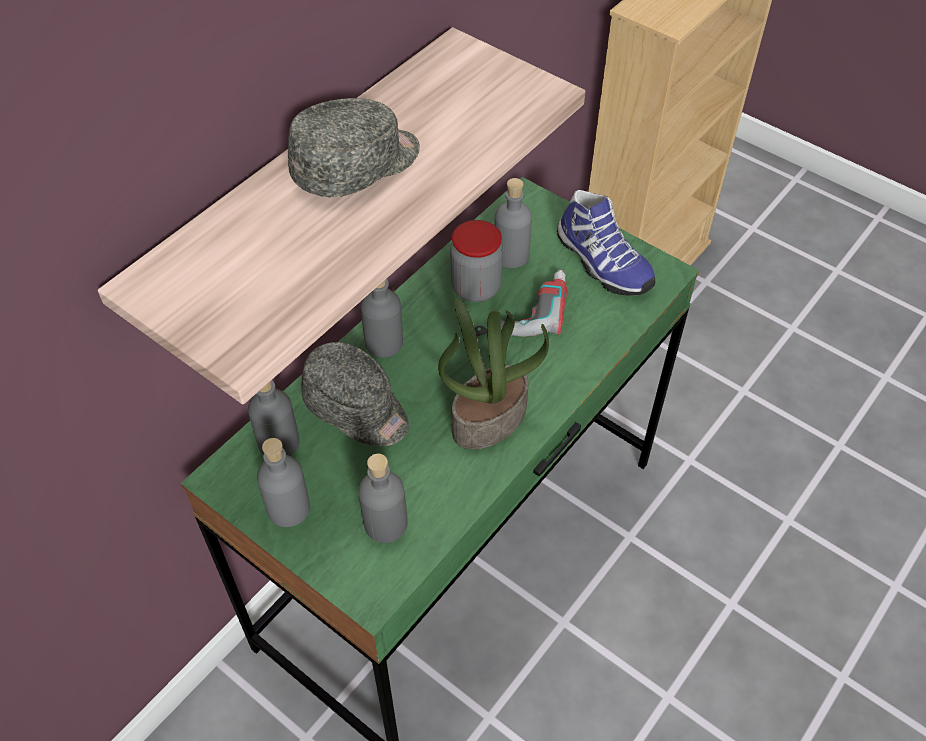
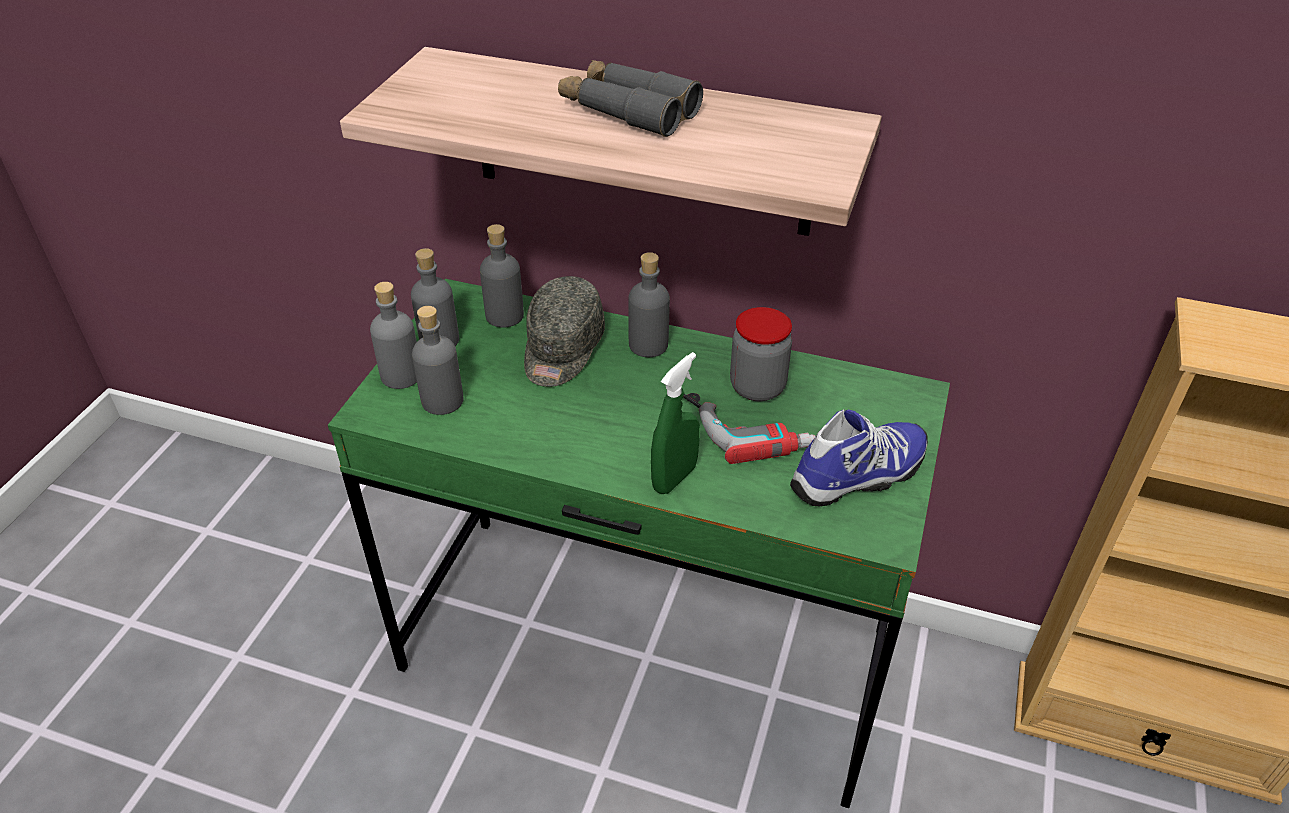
camera: 70 degrees right, 10 degrees down
(357, 166) = (628, 110): grey cap -> grey binoculars
(489, 418) = (591, 438): potted plant -> none
(511, 255) = (821, 402): grey bottle -> grey bottle (401, 375)
(560, 375) = (674, 478): none -> green spray bottle
(601, 263) = (860, 476): shoe -> shoe turned 150 degrees counterclockwise

